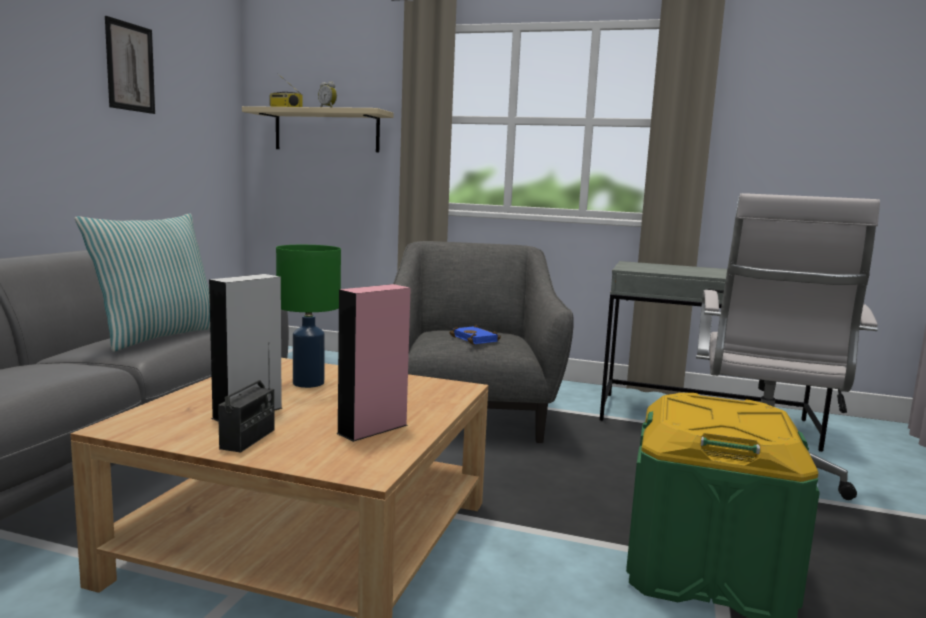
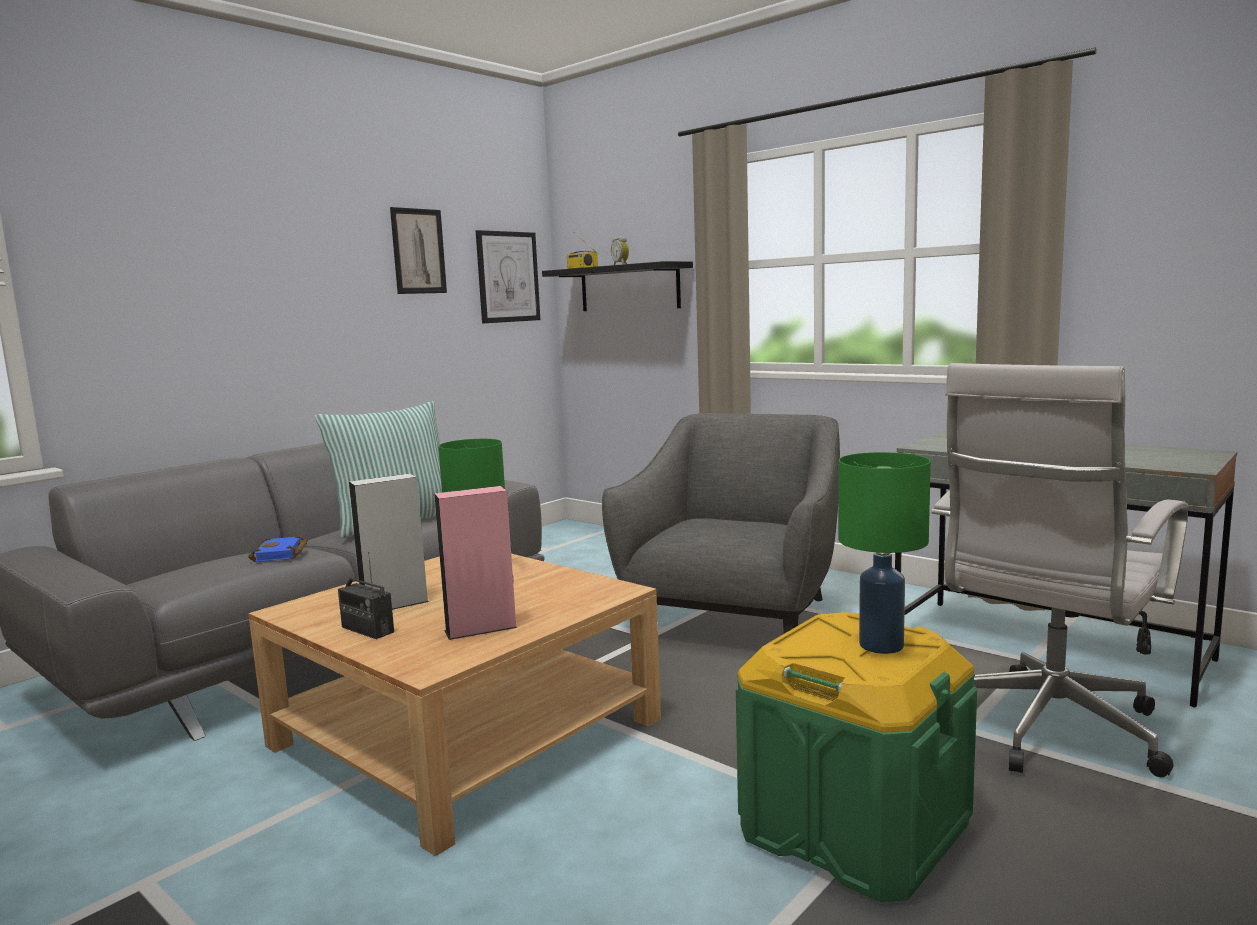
camera: 25 degrees right, 0 degrees up
(207, 108) = (508, 277): none -> picture
(248, 439) = (367, 630): radio -> radio turned 90 degrees clockwise
(326, 131) = (629, 288): beige shelf -> black shelf
(476, 339) = (721, 532): blue book -> blue book (281, 554)
(743, 414) = (879, 645): none -> green table lamp

